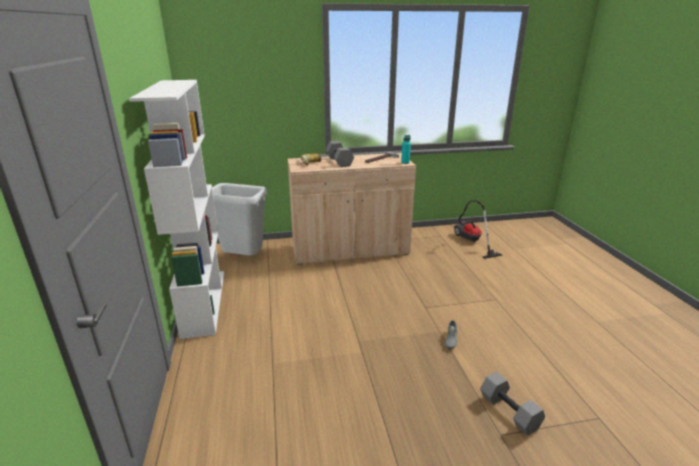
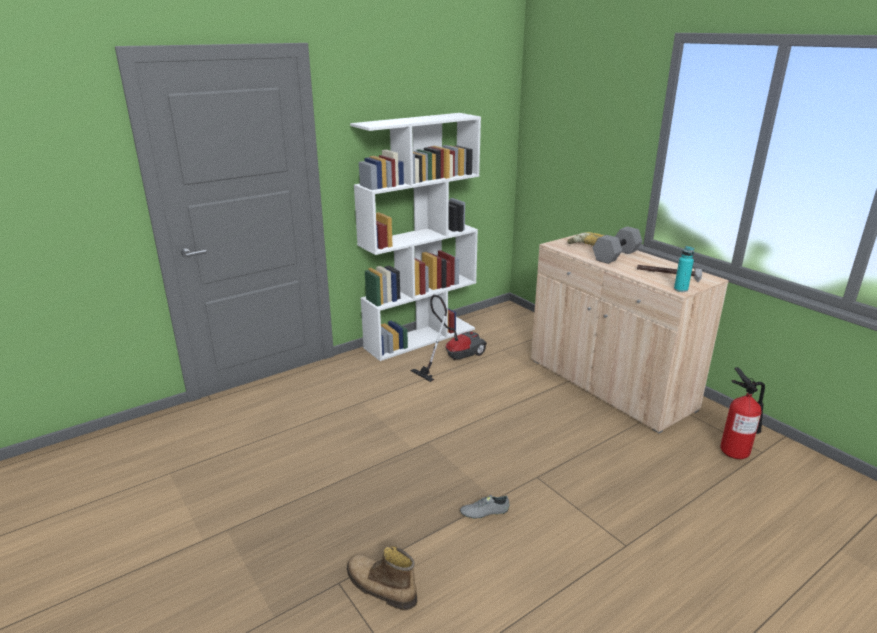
camera: 65 degrees right, 0 degrees up
(242, 259) = (507, 329): grey trash can -> none
(437, 241) = (736, 452): none -> fire extinguisher
(470, 242) = (789, 489): vacuum cleaner -> vacuum cleaner (453, 358)
(510, 411) = (380, 588): grey dumbbell -> boot

